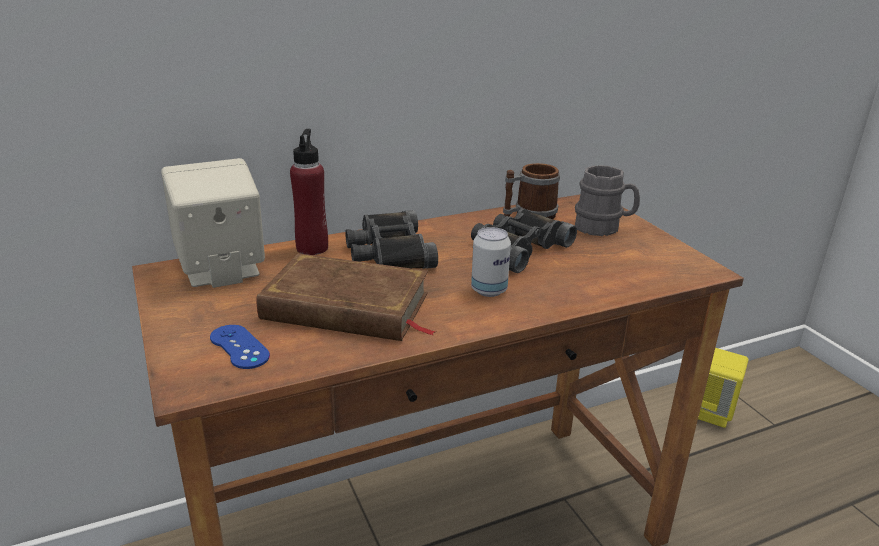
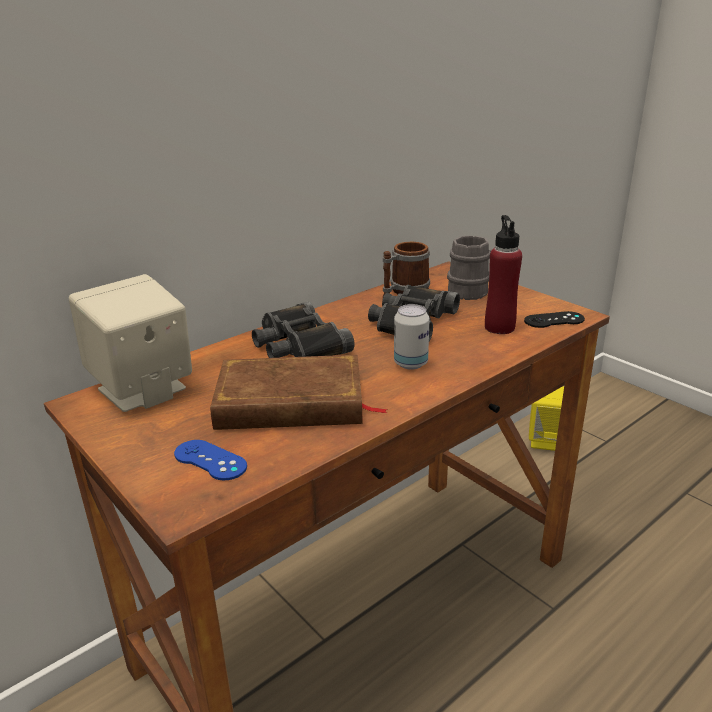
camera: 15 degrees left, 0 degrees up
(312, 248) = (222, 353): red bottle -> red bottle (499, 327)
(674, 272) = (554, 320): none -> black game controller

